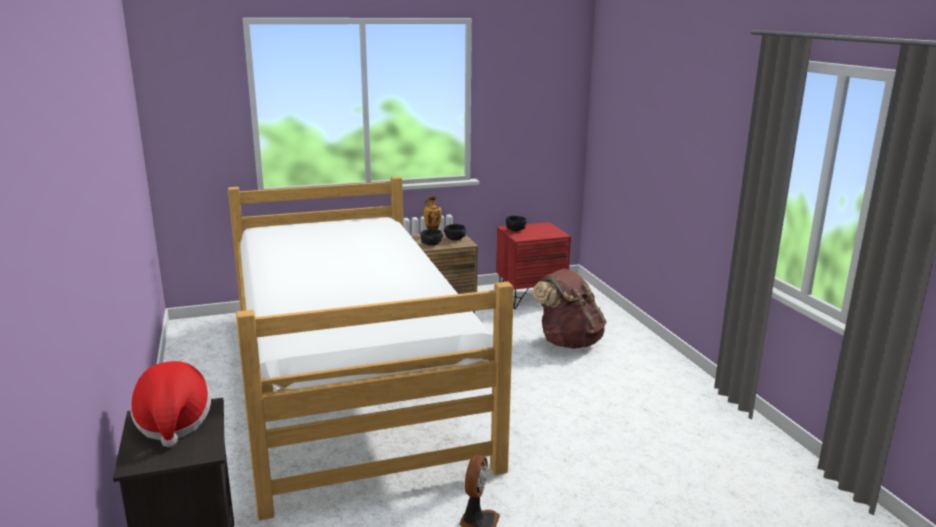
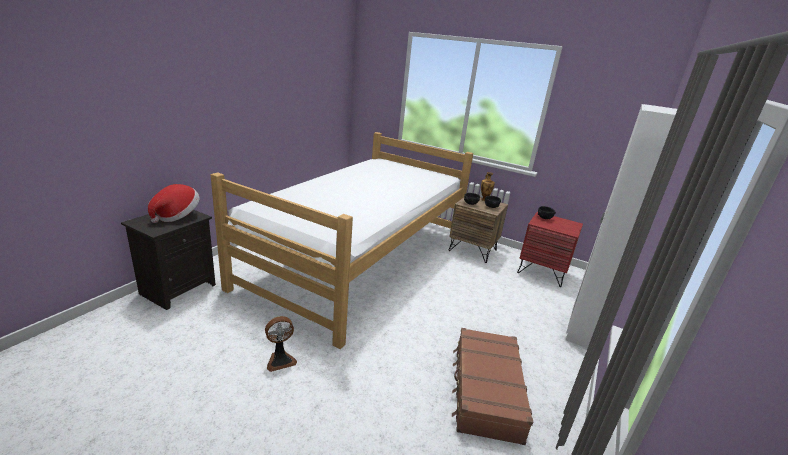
camera: 45 degrees right, 5 degrees up
(568, 342) = (516, 309): brown backpack -> none
(629, 328) = (581, 328): none -> white wardrobe
(656, 417) = (485, 391): none -> brown suitcase

